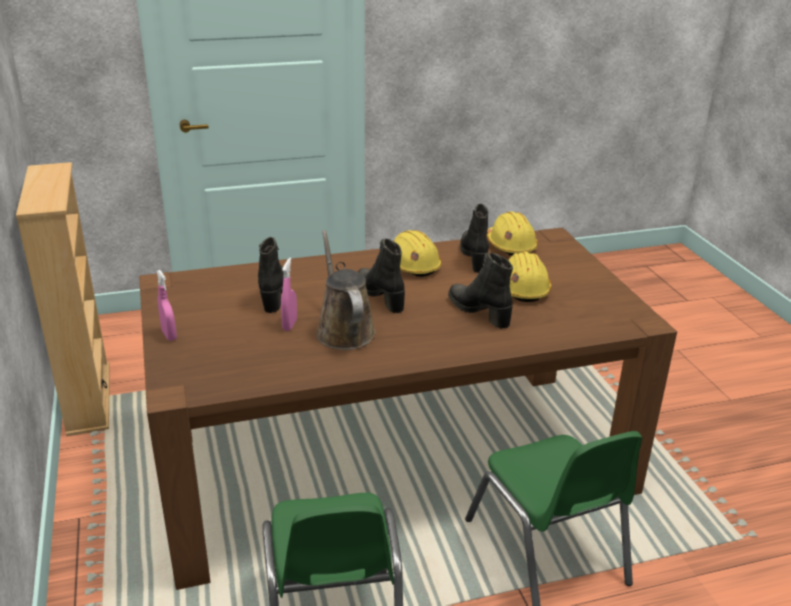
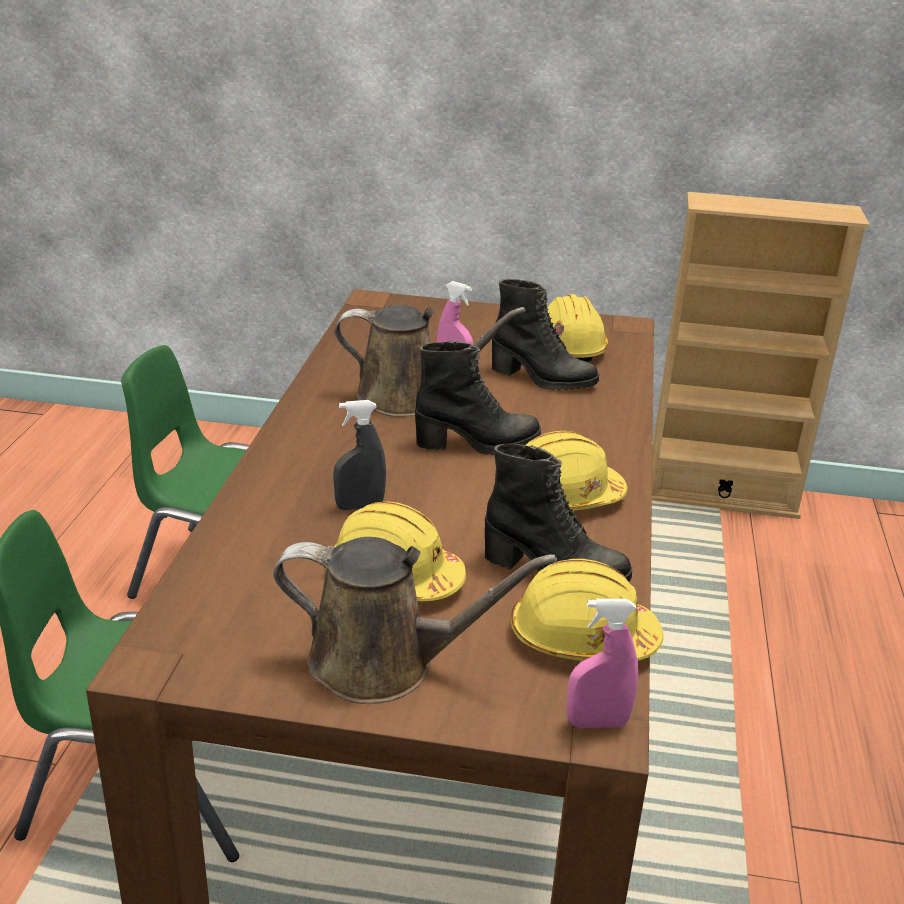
camera: 115 degrees right, 0 degrees up
(169, 335) = (488, 313): pink spray bottle -> pink spray bottle (597, 723)
(215, 294) = (569, 347): none -> yellow hard hat
(479, 312) = (359, 506): black boot -> grey spray bottle
(576, 277) = (384, 663): none -> brown watering can

